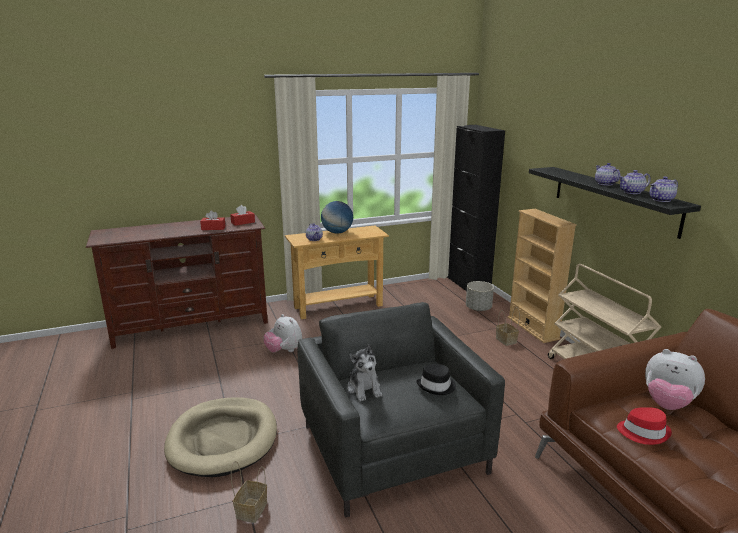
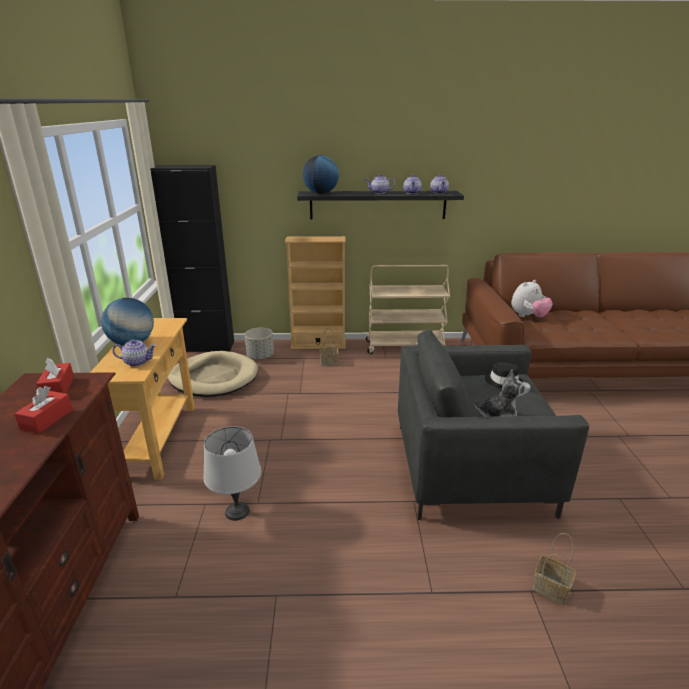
camera: 70 degrees left, 5 degrees up
(223, 439) = (420, 604): beige dog bed -> beige dog bed (214, 378)
(284, 351) = (237, 511): plush toy -> grey table lamp
(555, 171) = (321, 193): none -> globe
(643, 432) = (560, 332): red hat -> none

